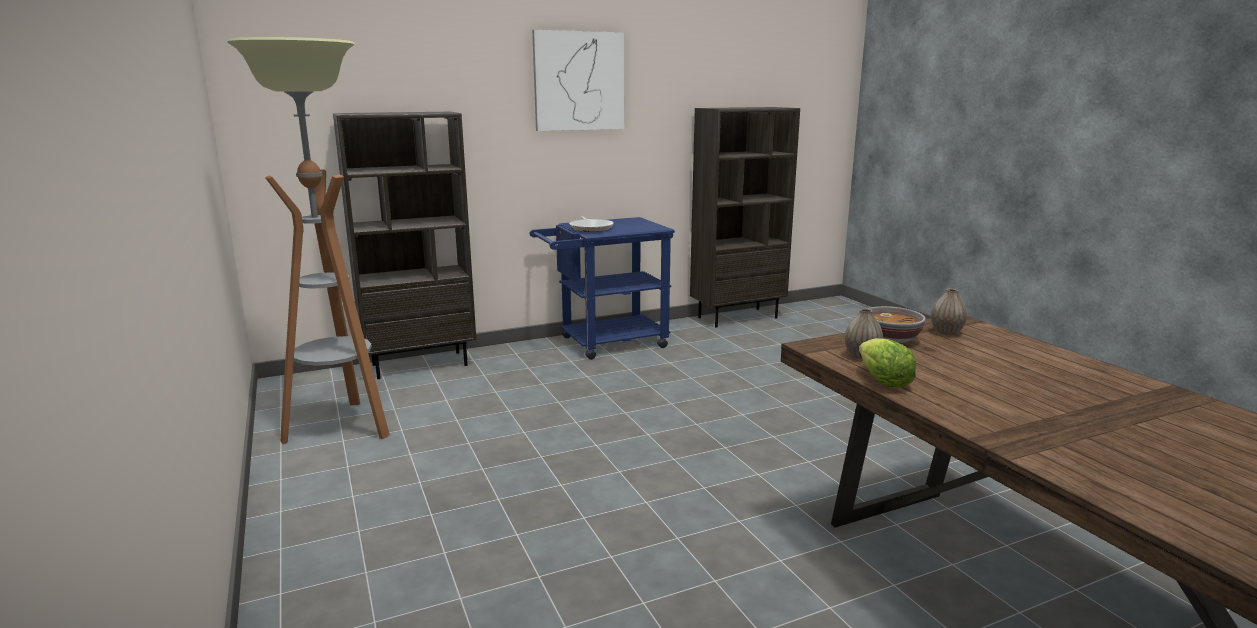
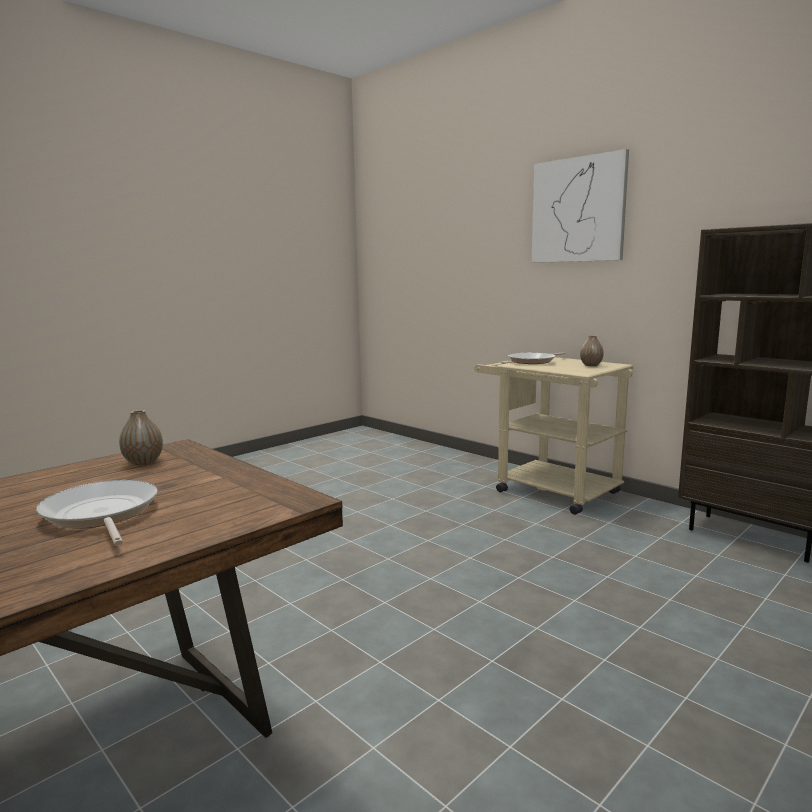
camera: 70 degrees right, 5 degrees down
(341, 426) = (307, 456): floor lamp -> none
(420, 364) = (422, 449): brown bookcase -> none
(604, 343) = (547, 489): blue cart -> beige cart
(883, 381) = (62, 471): lettuce -> none
(891, 339) = (203, 471): bowl -> none
(946, 332) = (238, 493): vase -> vase (591, 365)
(995, 364) = (101, 514): none -> frying pan

